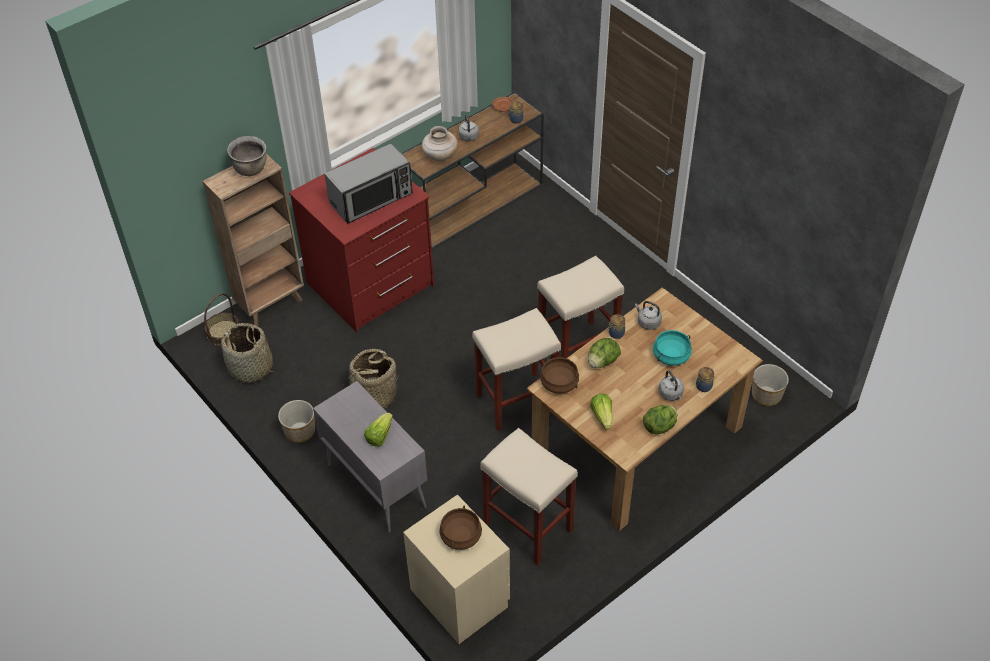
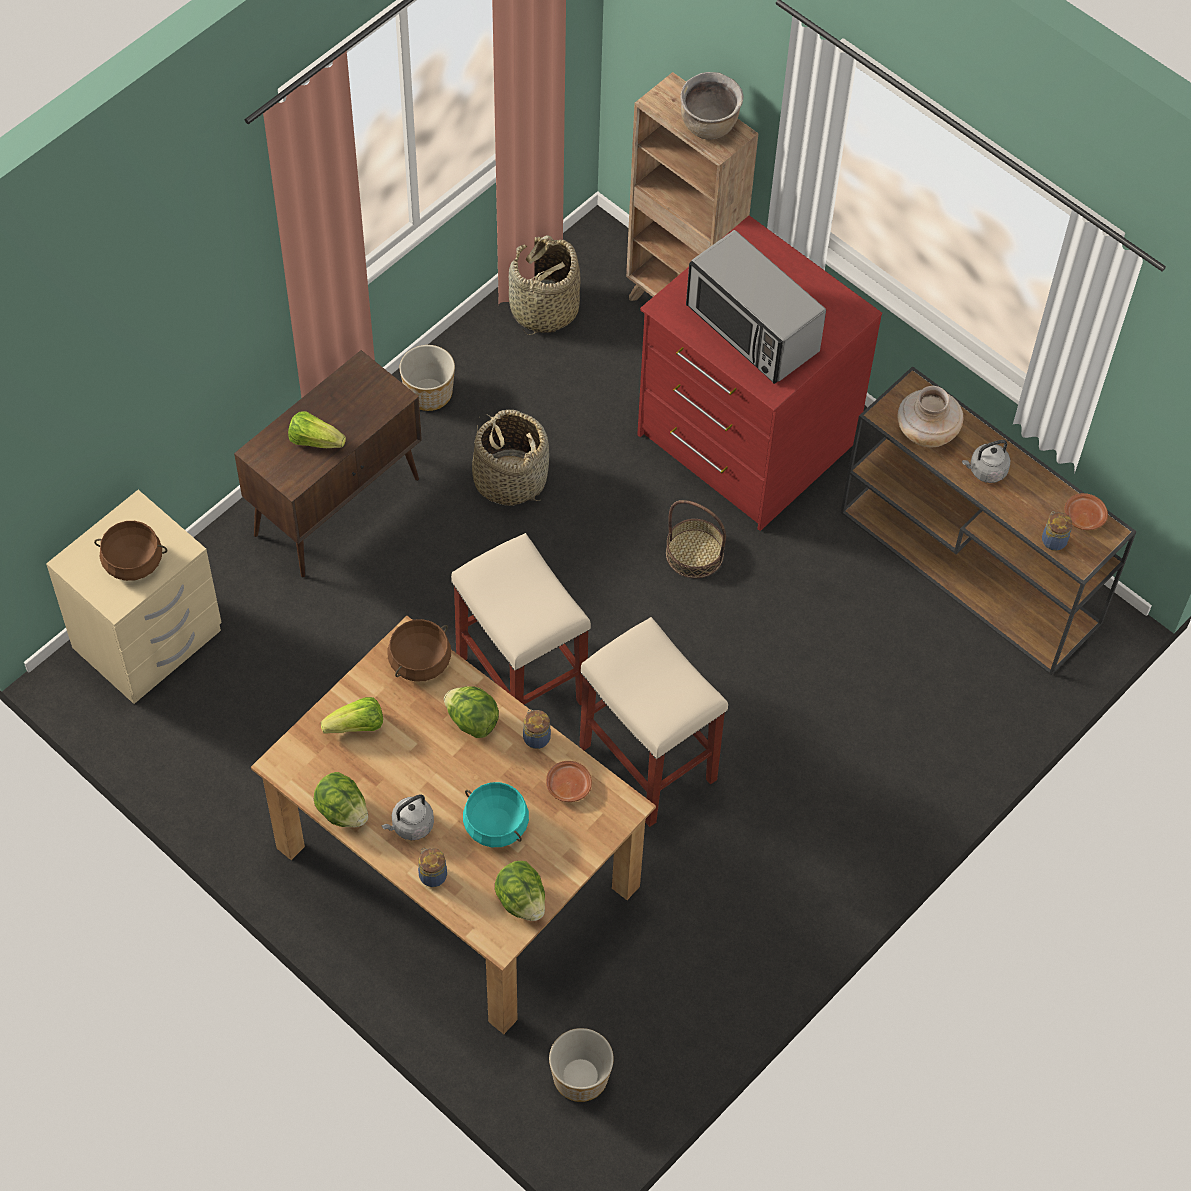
camera: 80 degrees right, 10 degrees up
(223, 333) = (610, 259): basket -> basket (694, 553)
(375, 485) = (338, 506): grey cabinet -> brown cabinet
(526, 526) = (277, 716): beige stool -> none
(647, 322) = (568, 785): grey kettle -> brown plate
(719, 348) = (521, 900): none -> lettuce

